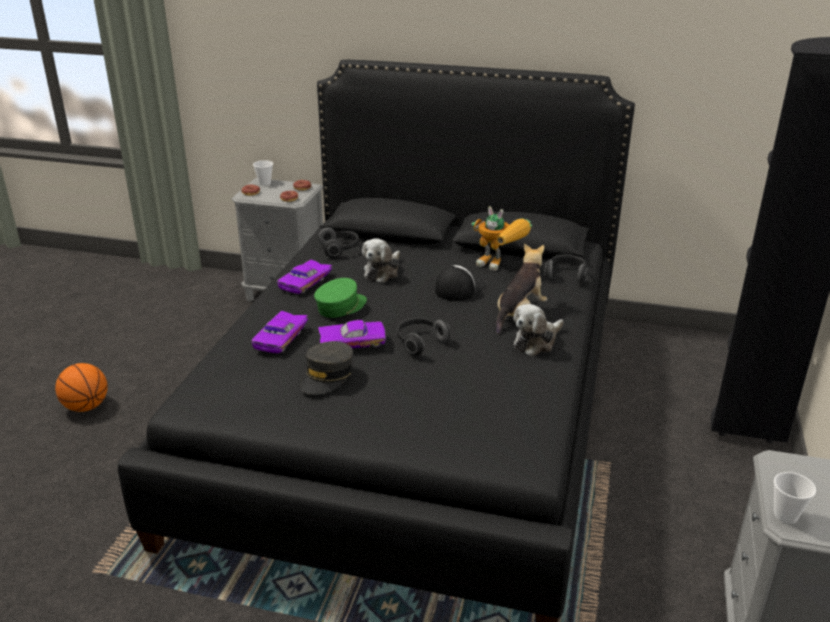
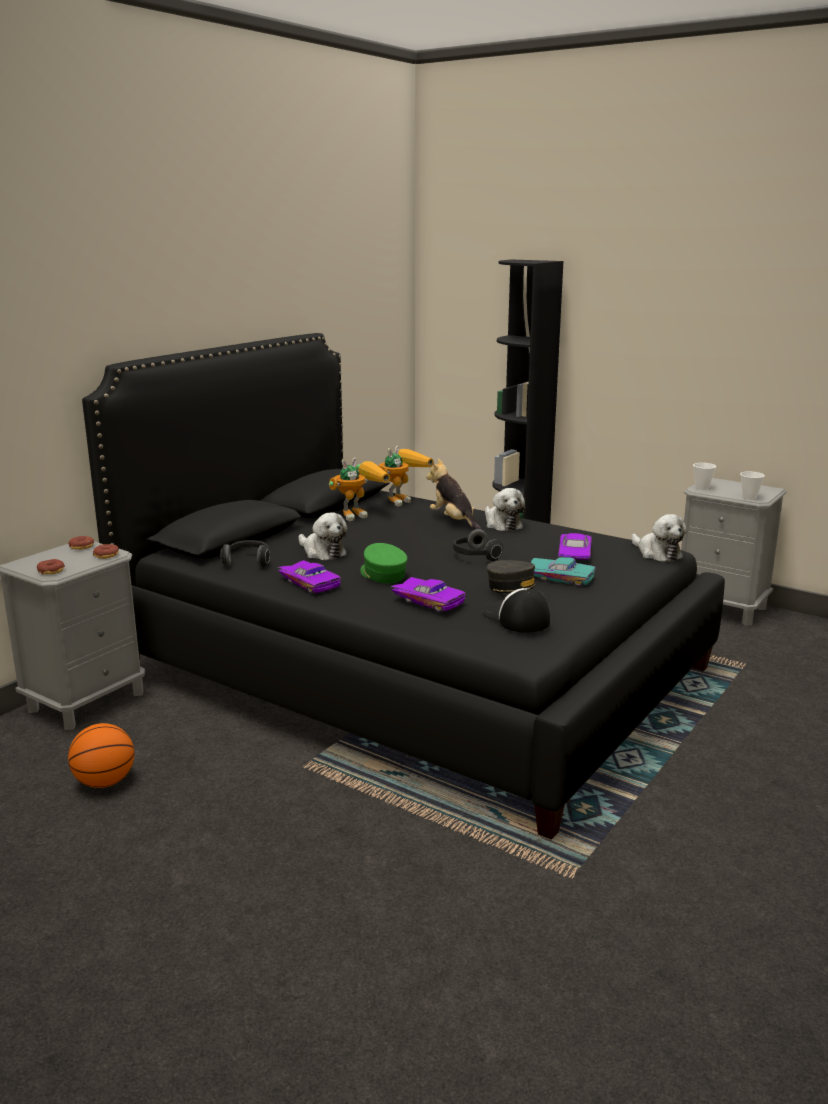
camera: 70 degrees left, 10 degrees down
(86, 407) = (222, 879): basketball -> basketball (105, 782)
(264, 183) = (29, 562): cup -> cup (702, 488)
(352, 341) = (457, 575): purple toy car -> purple toy car (572, 554)
(387, 399) = (560, 577): none -> turquoise toy car
(460, 287) = (387, 532): cap -> cap (515, 618)
(516, 459) = (657, 553): none -> plush toy
(566, 275) = (401, 499): headphones -> toy robot

